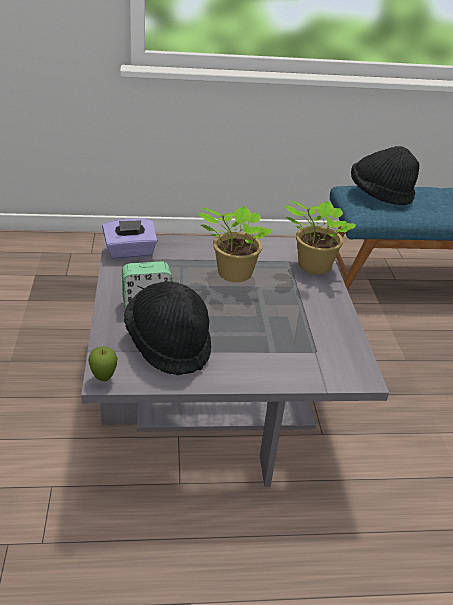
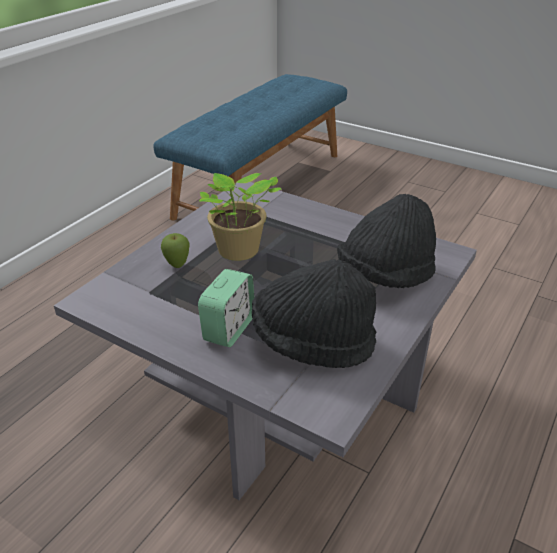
camera: 50 degrees left, 0 degrees up
(104, 378) = (330, 416): apple -> apple (177, 266)
(130, 252) = (118, 301): purple tissue box -> none
(312, 266) = (276, 205): potted plant -> none
(379, 195) = (207, 127): black hat -> black hat (385, 275)

